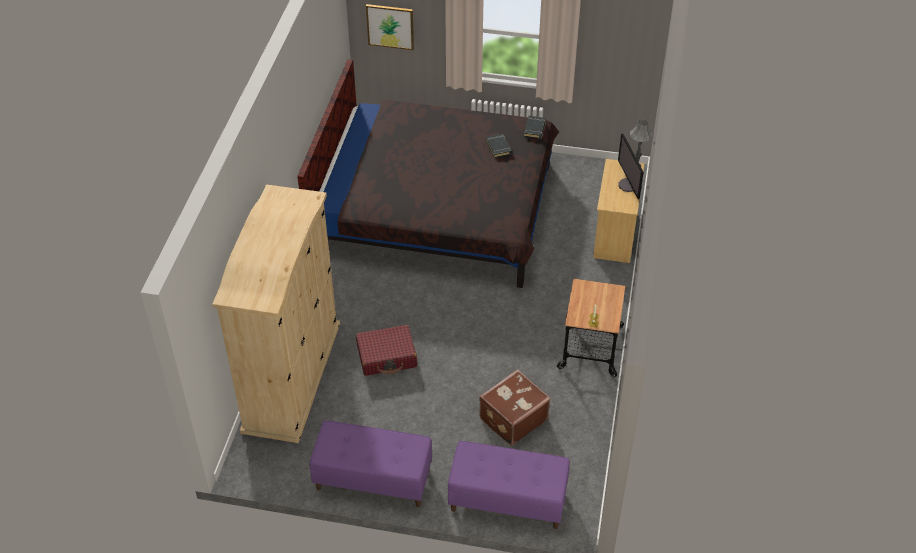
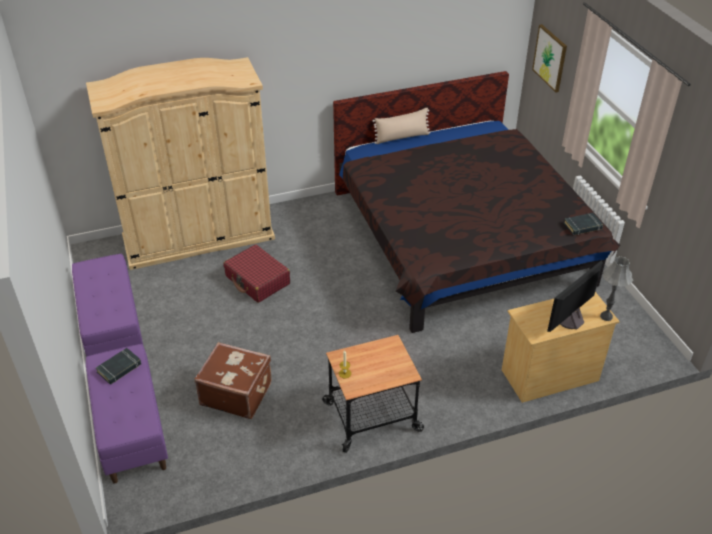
camera: 60 degrees right, 5 degrees down
(334, 168) = (402, 137): none -> beige pillow
(498, 147) = (529, 213): black book -> black book (119, 368)

